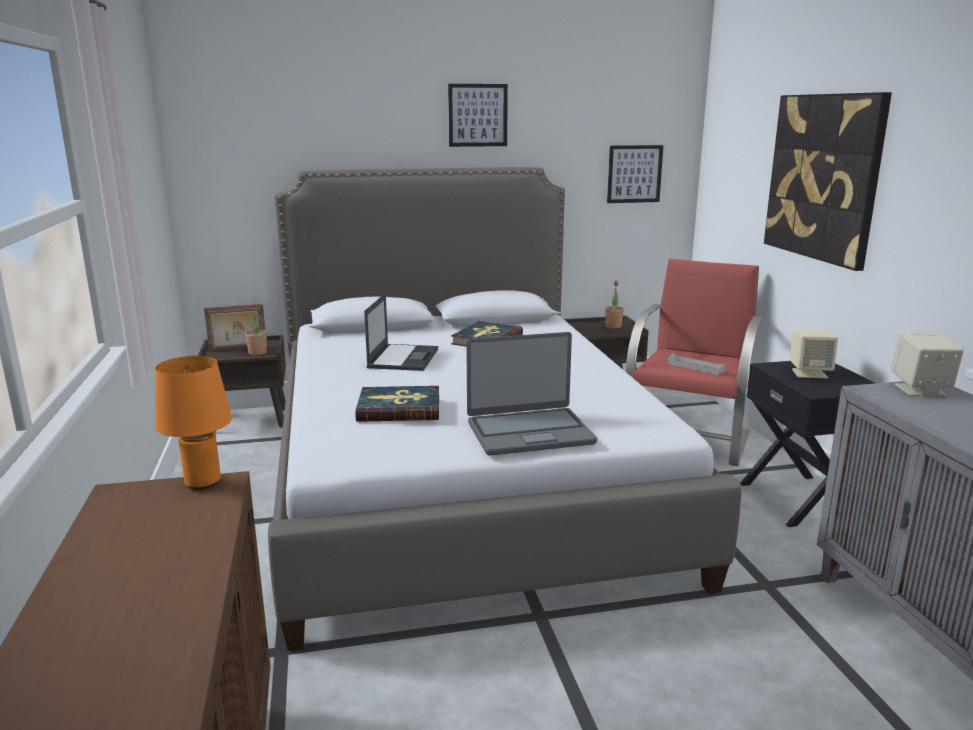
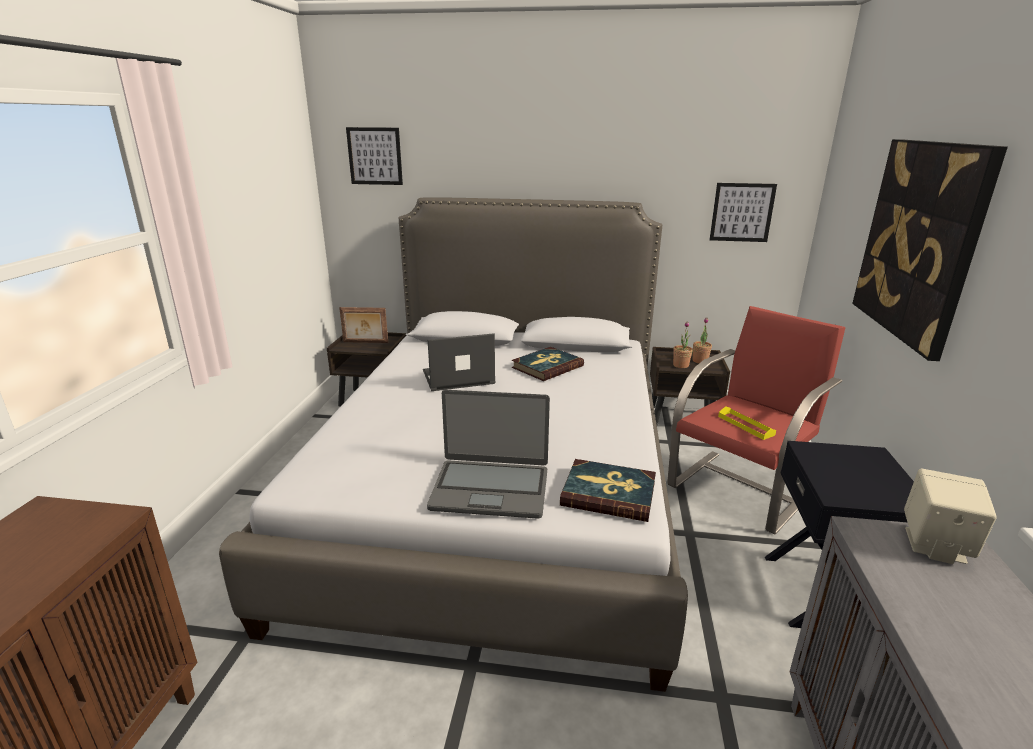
camera: 20 degrees right, 5 degrees up
(202, 484) = (102, 514): orange table lamp -> none
(257, 352) = (376, 348): potted plant -> potted plant (680, 365)
(399, 408) = (401, 436): book -> book (608, 493)
(403, 358) = (457, 377): laptop -> laptop turned 135 degrees counterclockwise
(477, 115) = (583, 150): picture -> picture (375, 156)
(695, 367) = (745, 425): grey tray -> yellow tray
(809, 373) = (849, 467): beige speaker -> none

